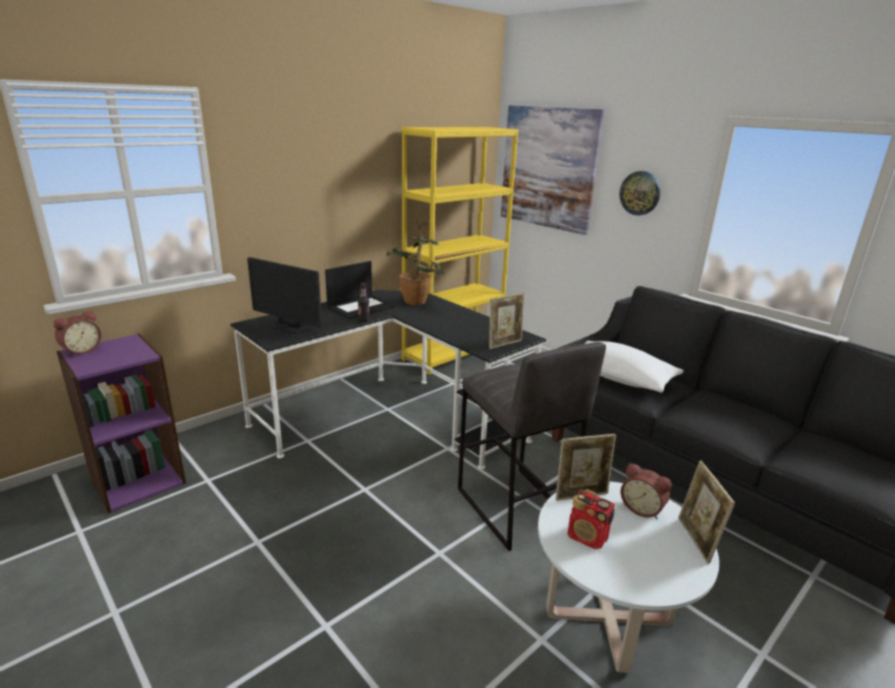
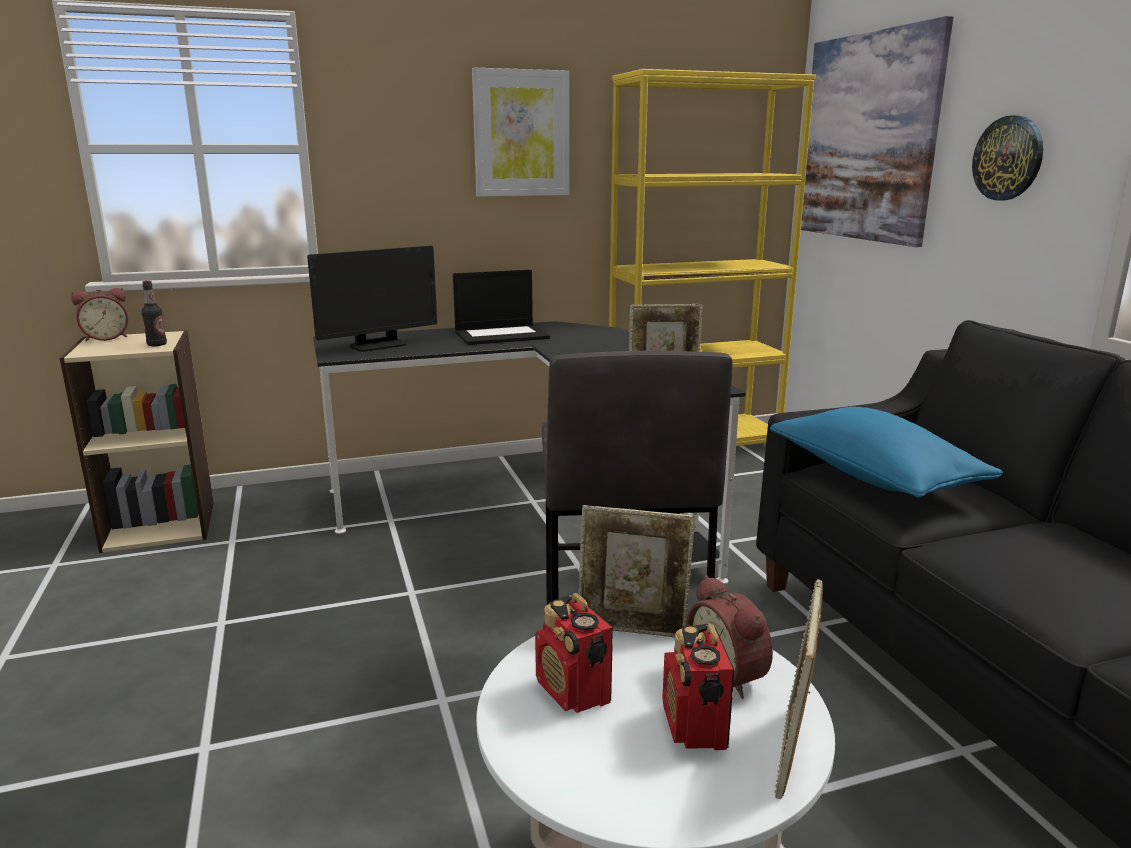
camera: 25 degrees right, 5 degrees down
(138, 480) = (160, 525): purple bookcase -> beige bookcase
(289, 326) = (378, 345): monitor -> monitor turned 90 degrees counterclockwise
(349, 167) = (521, 134): none -> picture
(363, 320) = (485, 348): bottle -> bottle (157, 345)
(416, 303) = (589, 338): potted plant -> none
(618, 378) = (873, 477): white pillow -> blue pillow
(651, 539) = (694, 727): none -> radio

